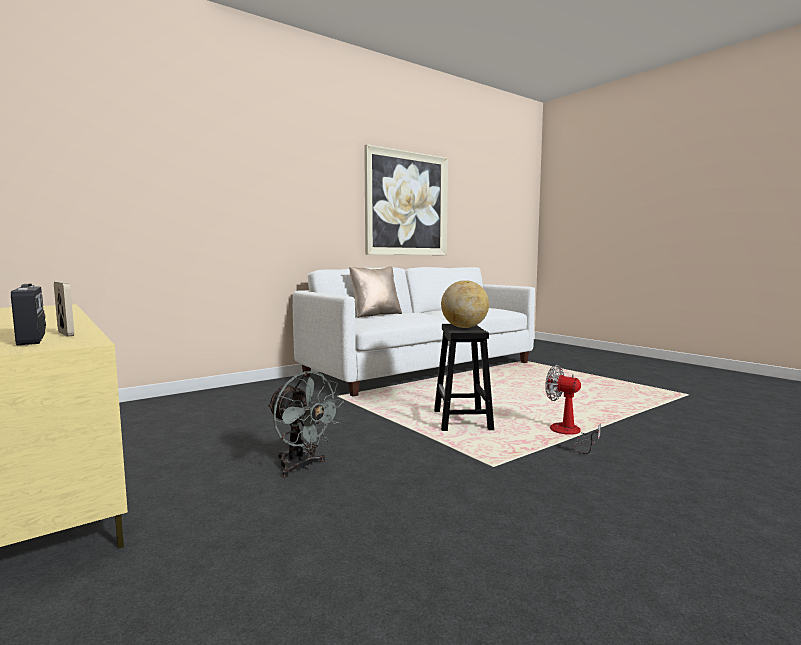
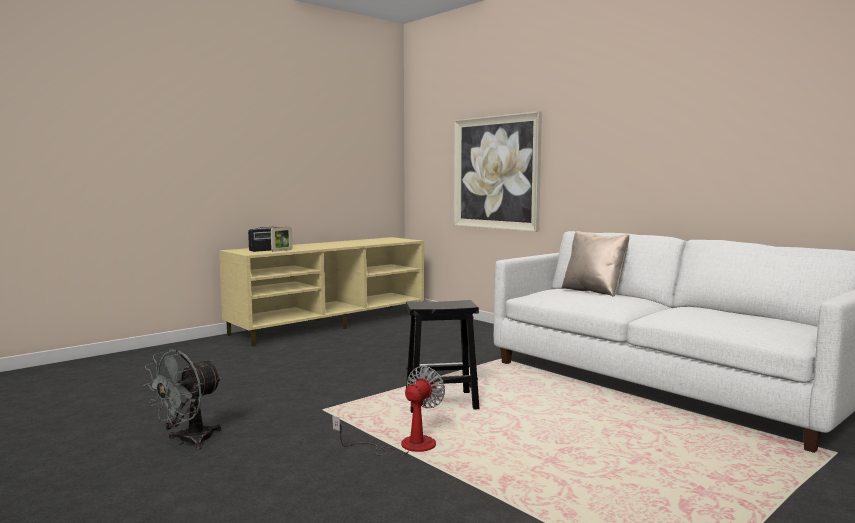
camera: 85 degrees right, 0 degrees up
(302, 467) = (332, 362): grey fan -> grey fan (188, 441)
(407, 204) = (737, 142): picture -> picture (496, 172)
(464, 327) = (442, 304): globe -> none

